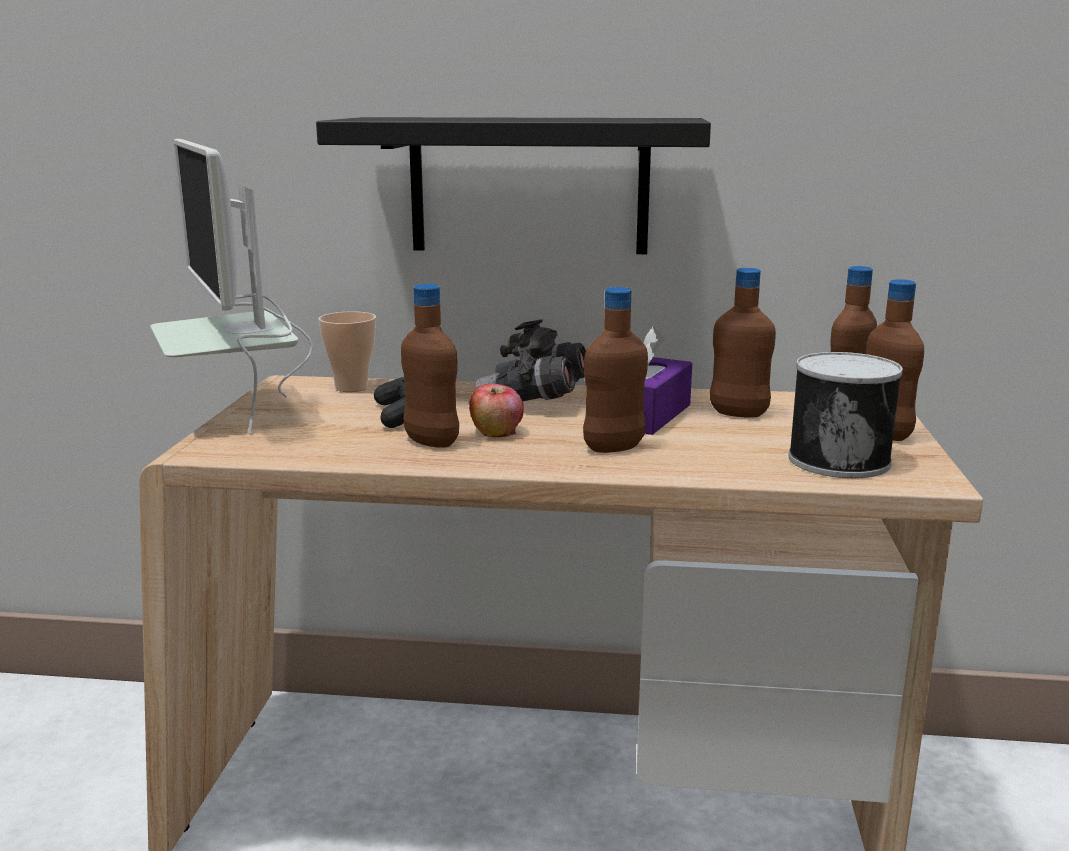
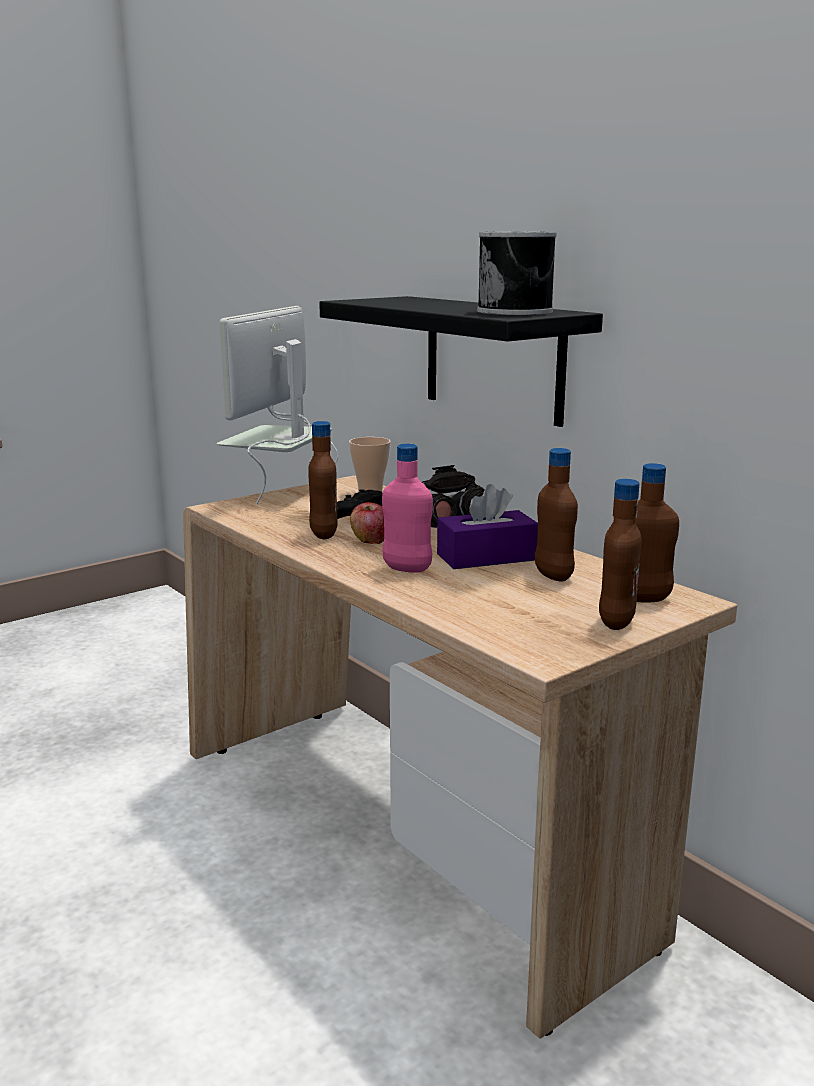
camera: 45 degrees right, 0 degrees up
(614, 448) = (407, 568): brown bottle -> pink bottle
(839, 459) = (524, 623): can -> can (517, 311)

